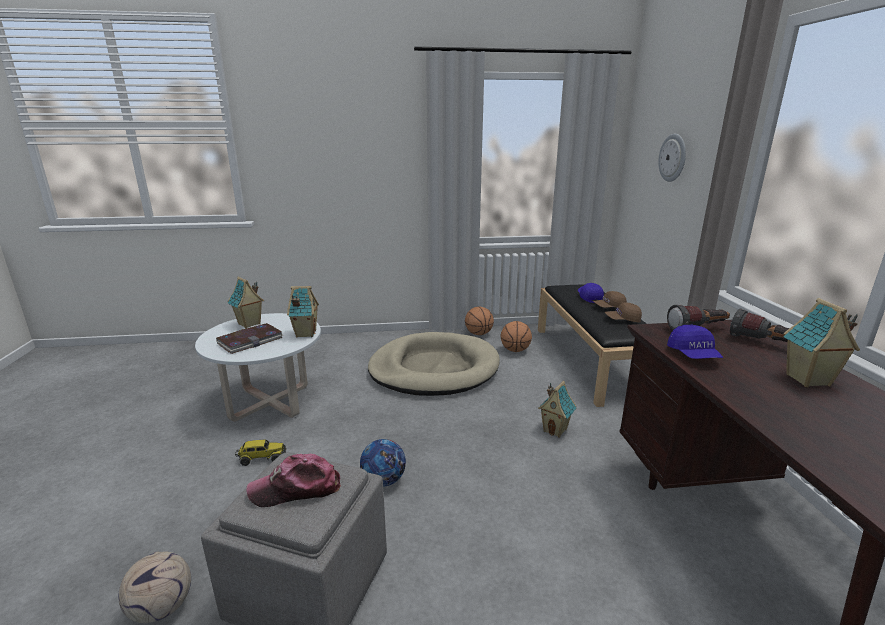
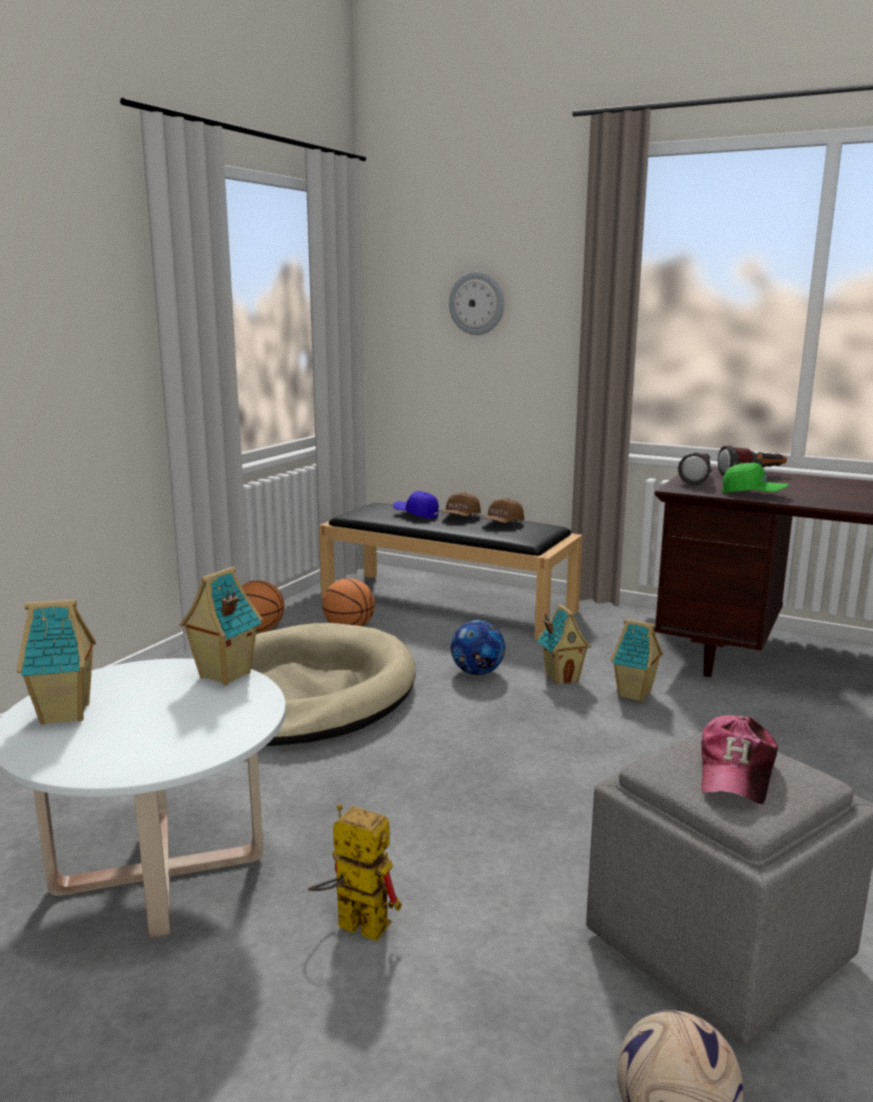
camera: 55 degrees left, 5 degrees down
(250, 340) = (160, 726): book -> none
(262, 458) = (352, 925): toy truck -> toy robot
(384, 480) = (542, 822): football -> football (477, 672)
(693, 355) = (753, 494): blue cap -> green cap
(808, 380) = (831, 486): toy house -> toy house (635, 695)

